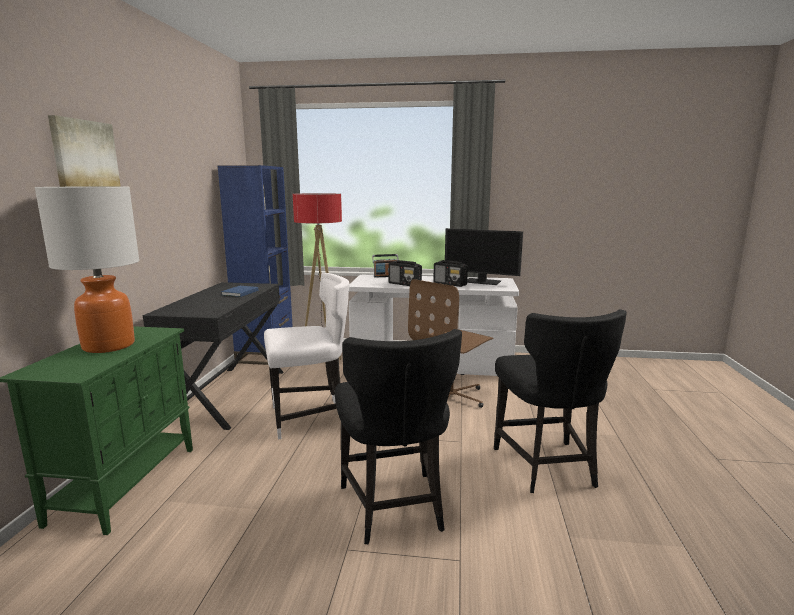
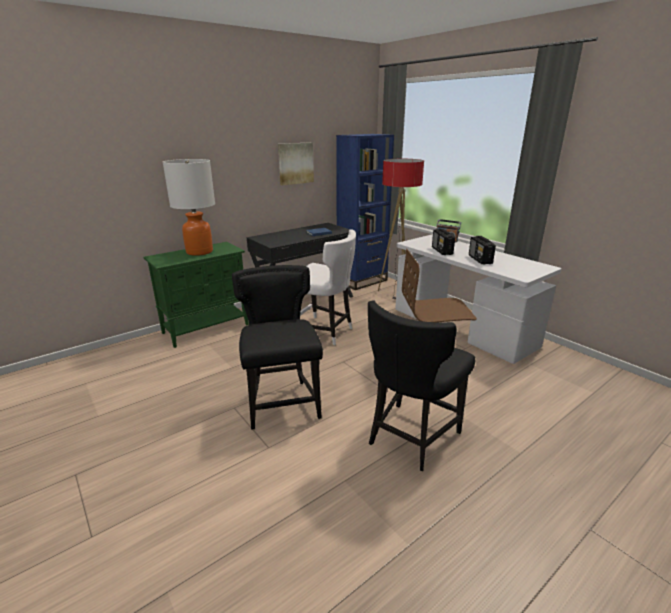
camera: 45 degrees right, 10 degrees up
(85, 160) = (210, 141): picture -> picture (295, 163)
(394, 508) = (283, 402): black chair -> black chair turned 135 degrees clockwise
(482, 281) = (518, 264): monitor -> none

